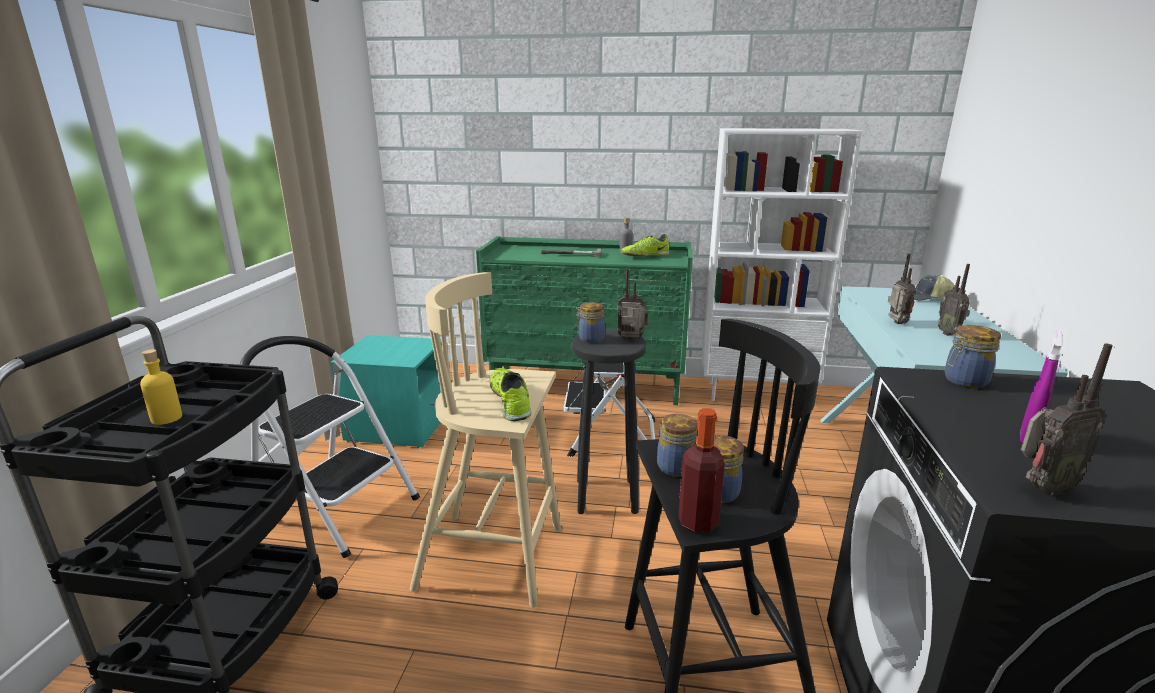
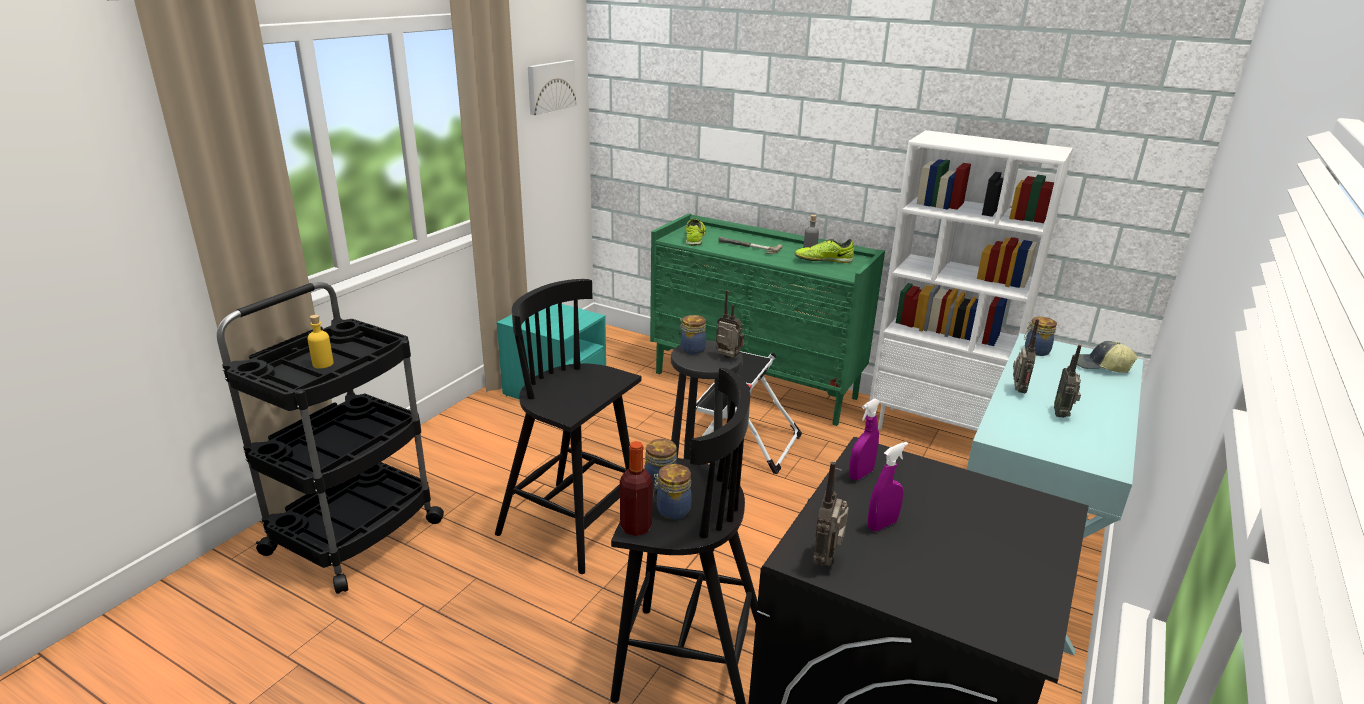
camera: 20 degrees right, 5 degrees up
(334, 508) = (470, 453): step ladder -> none
(345, 118) = (550, 86): none -> picture
(496, 557) = (574, 527): beige stool -> black stool
(510, 401) = (582, 396): shoe -> shoe (694, 237)
(936, 397) = (861, 474): none -> purple spray bottle
(964, 381) = (910, 467): jar -> jar (1035, 351)
(1041, 488) = (827, 560): radio -> radio turned 105 degrees clockwise

